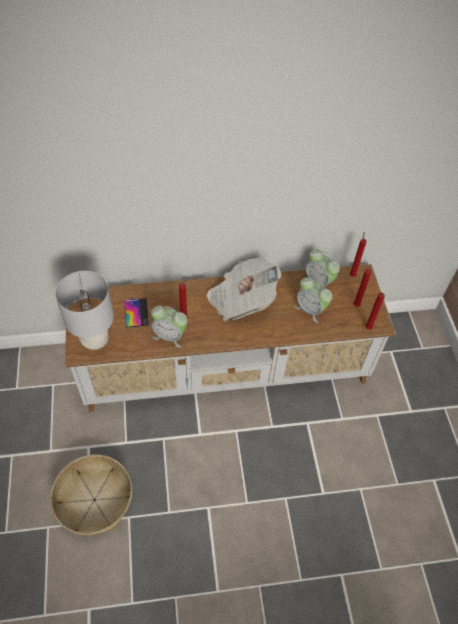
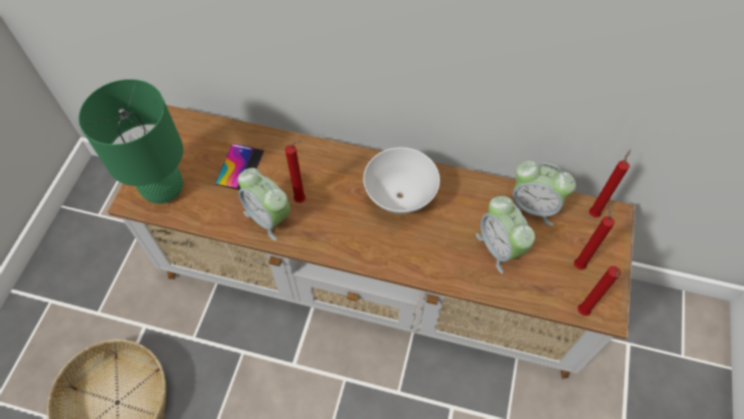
camera: 25 degrees right, 5 degrees up
(96, 342) = (164, 192): grey table lamp -> green table lamp
(241, 299) = (399, 196): newspaper -> white bowl
(318, 282) = (533, 207): alarm clock -> alarm clock turned 45 degrees counterclockwise

